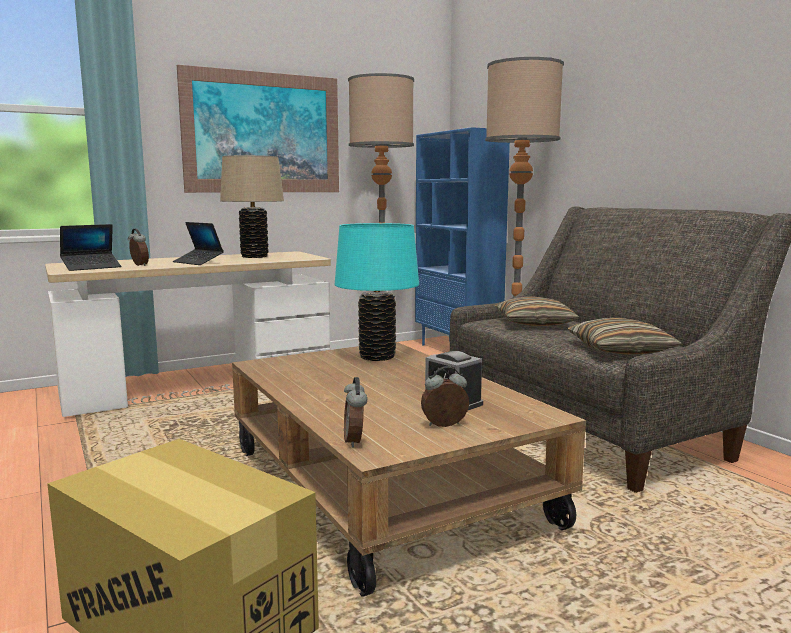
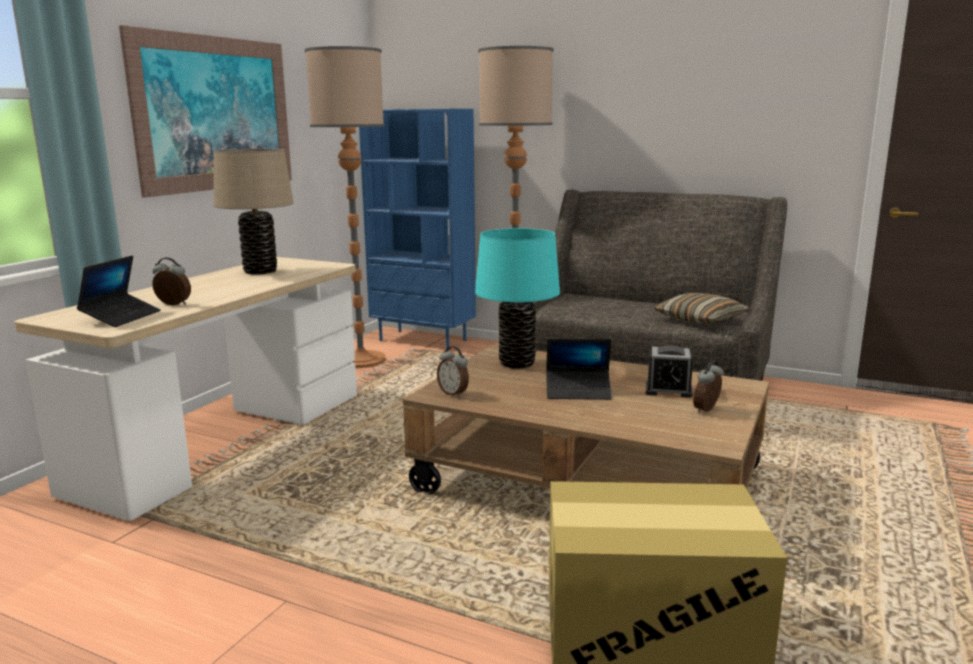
camera: 35 degrees left, 5 degrees up
(198, 262) = (229, 289): laptop -> laptop (578, 392)
(355, 441) = (684, 440): alarm clock -> alarm clock (453, 393)
(534, 323) = (589, 305): pillow -> none

